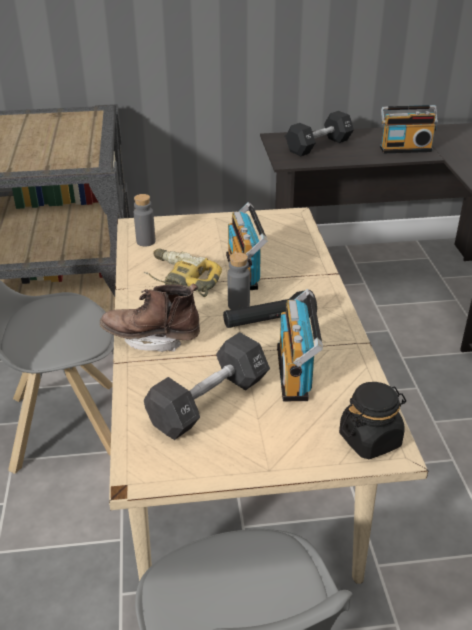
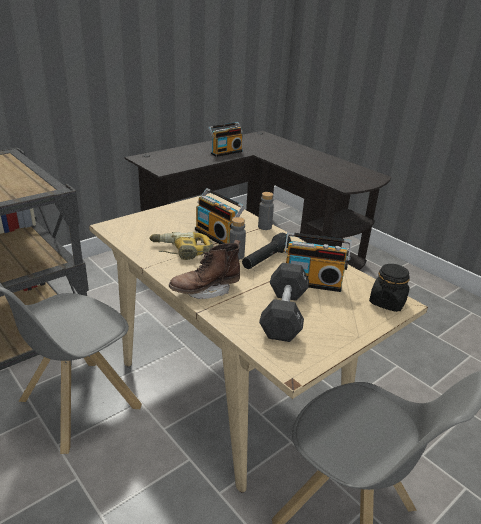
camera: 35 degrees left, 5 degrees down
(146, 241) = (129, 234): grey bottle -> grey bottle (264, 227)
(296, 373) = (312, 282): radio -> radio turned 45 degrees counterclockwise
(319, 145) = (172, 158): black dumbbell -> none

